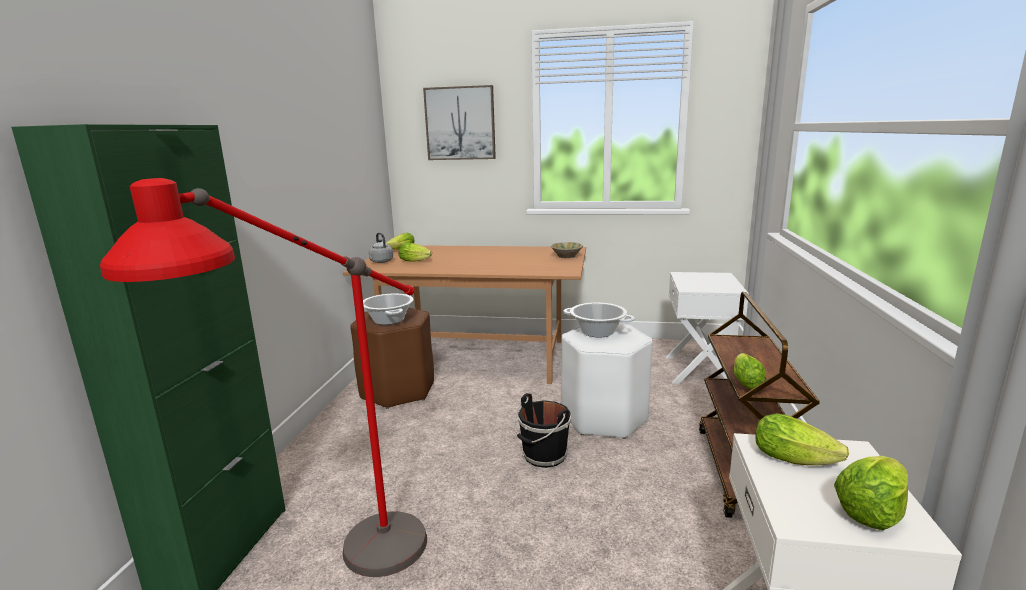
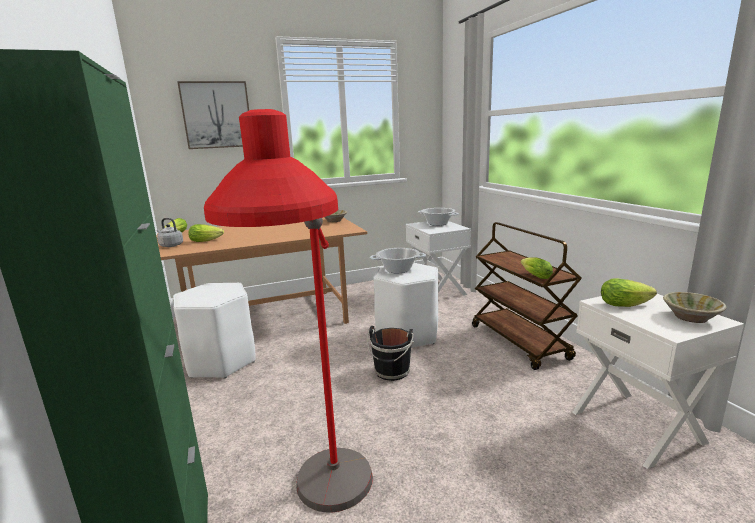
camera: 30 degrees left, 0 degrees up
(389, 320) = (212, 295): cooking pot -> cooking pot (438, 223)
(397, 391) = (221, 362): brown stool -> white stool
(871, 512) = (690, 317): lettuce -> beige bowl

